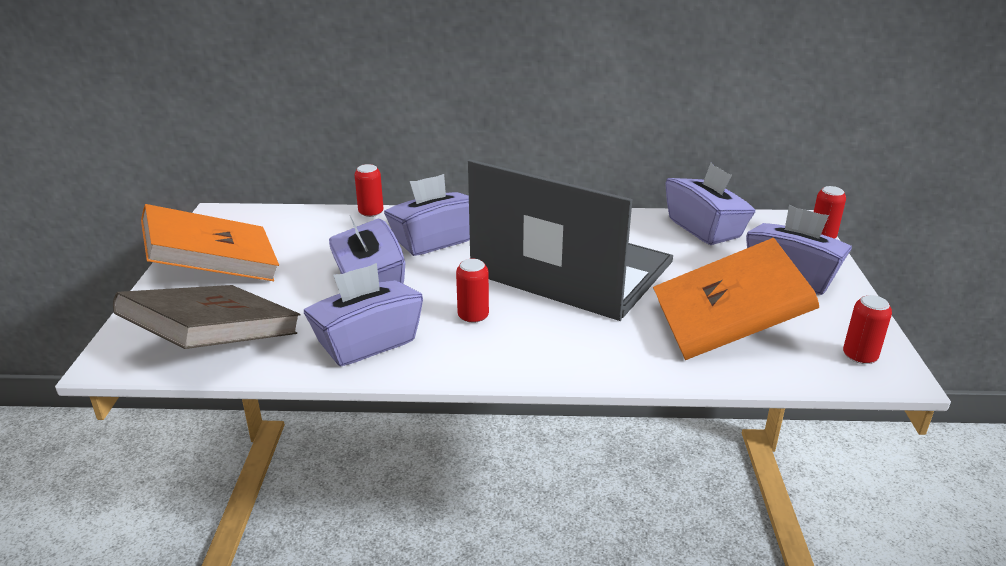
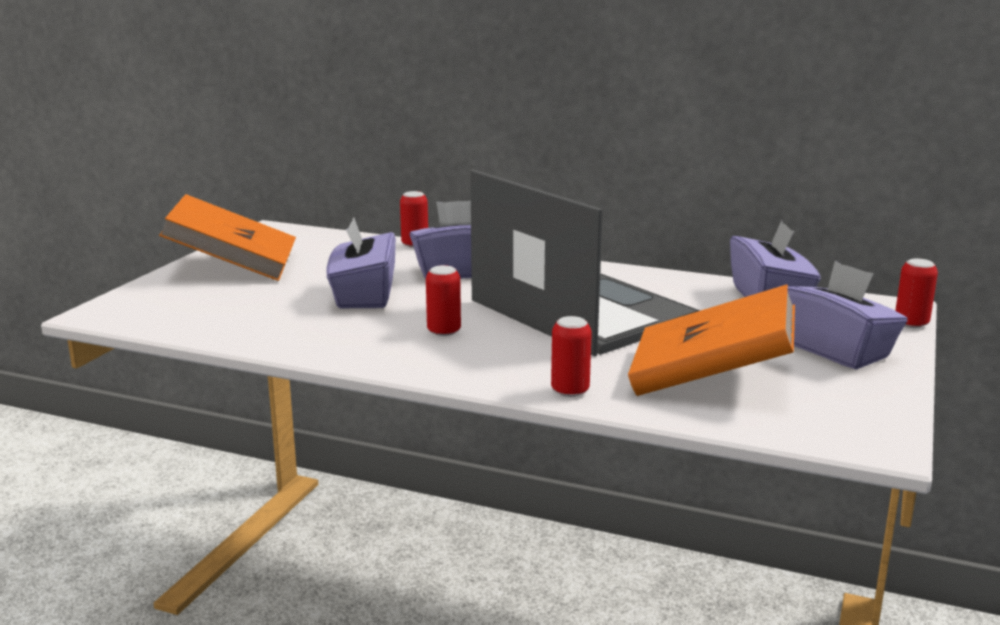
camera: 20 degrees right, 10 degrees down
(216, 344) = (191, 316): brown book -> none
(366, 342) = (324, 334): purple tissue box -> none
(859, 357) = (849, 425): can -> can (570, 391)

